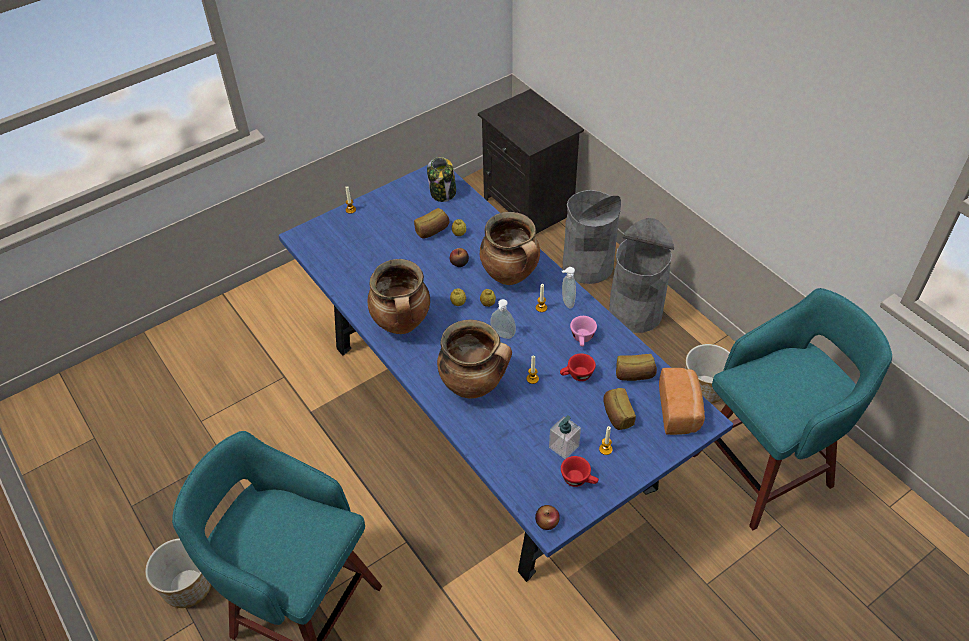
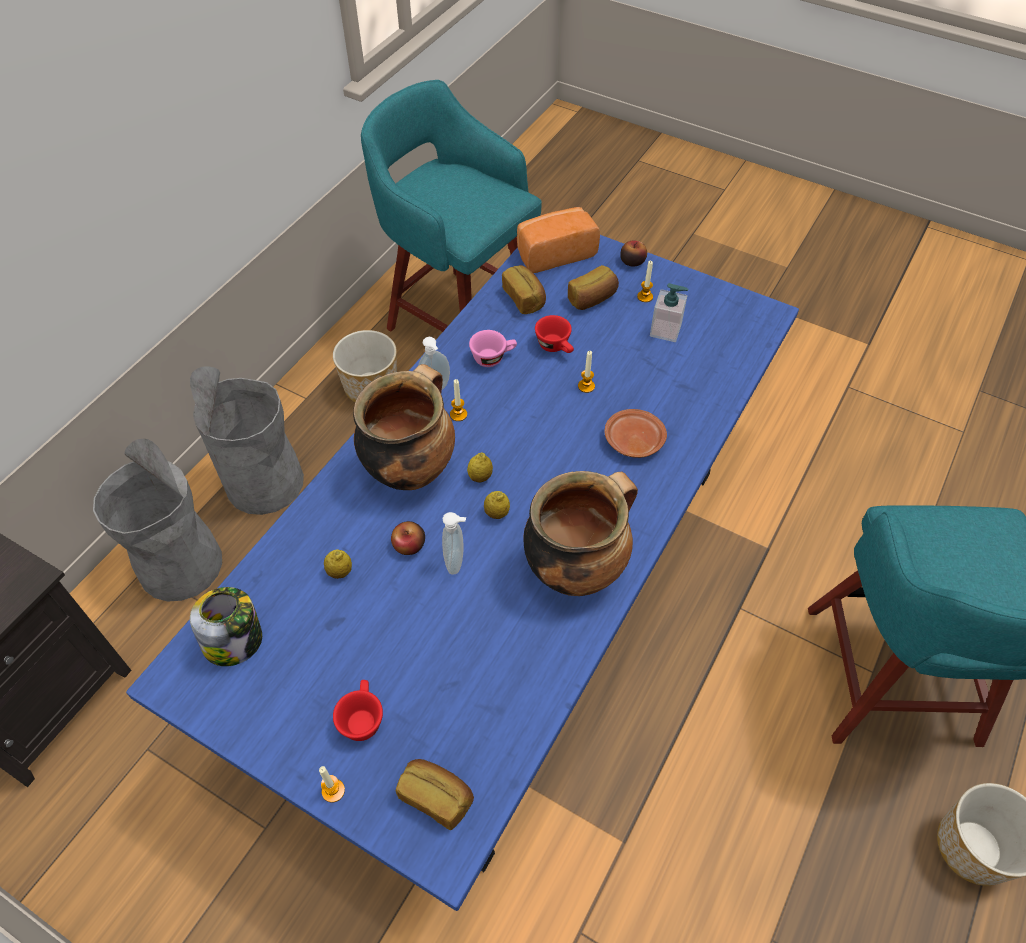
camera: 115 degrees left, 5 degrees up
(432, 231) = (346, 615): bread -> bread (436, 797)
(474, 385) = (633, 440): cooking pot -> brown plate
(502, 335) = (531, 440): soap dispenser -> soap dispenser (456, 561)
(547, 522) = (767, 317): apple -> apple (632, 261)
(579, 480) = (698, 307): red cup -> red cup (362, 717)

